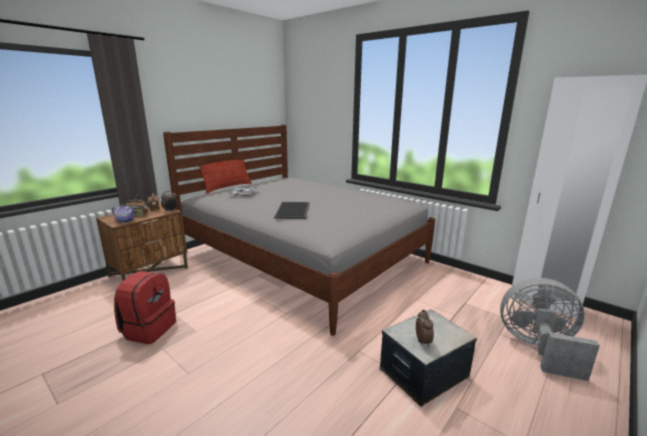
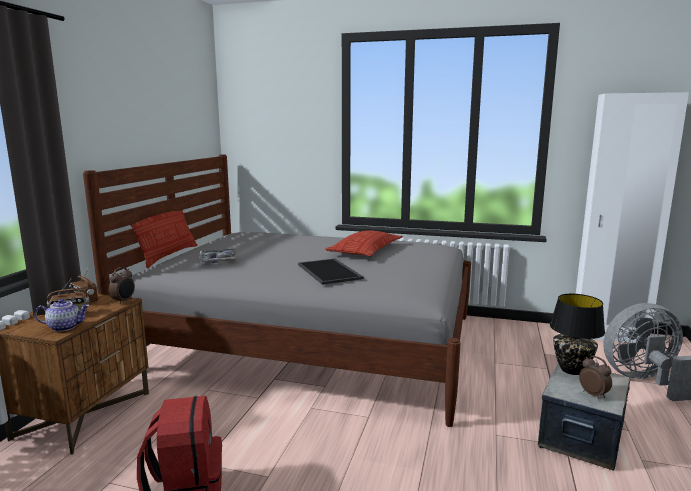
camera: 25 degrees left, 5 degrees down
(342, 199) = (365, 250): none -> pillow
(431, 319) = (572, 370): none -> black table lamp

